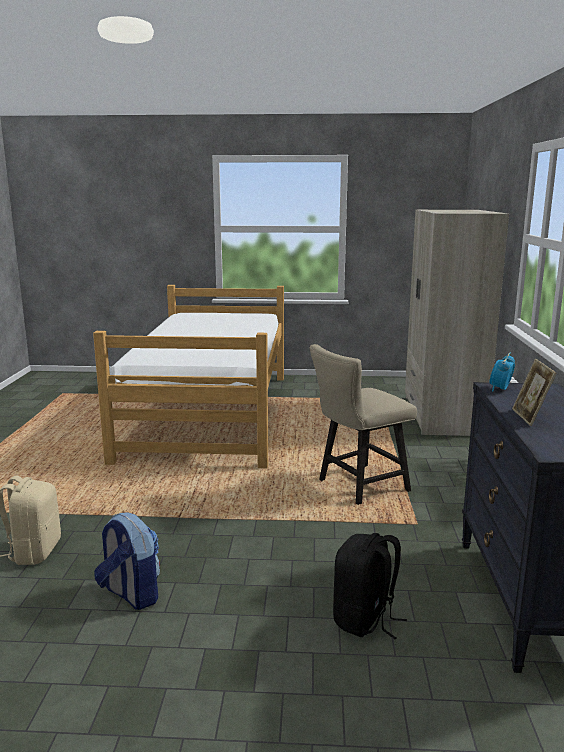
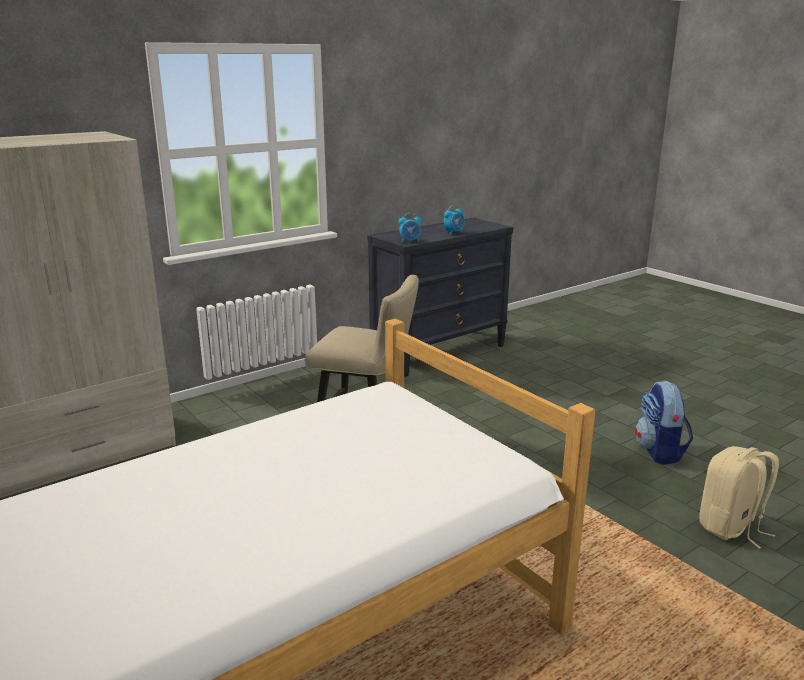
camera: 130 degrees left, 5 degrees up
(365, 620) = (531, 380): black backpack -> none
(530, 417) = (454, 232): picture frame -> alarm clock

